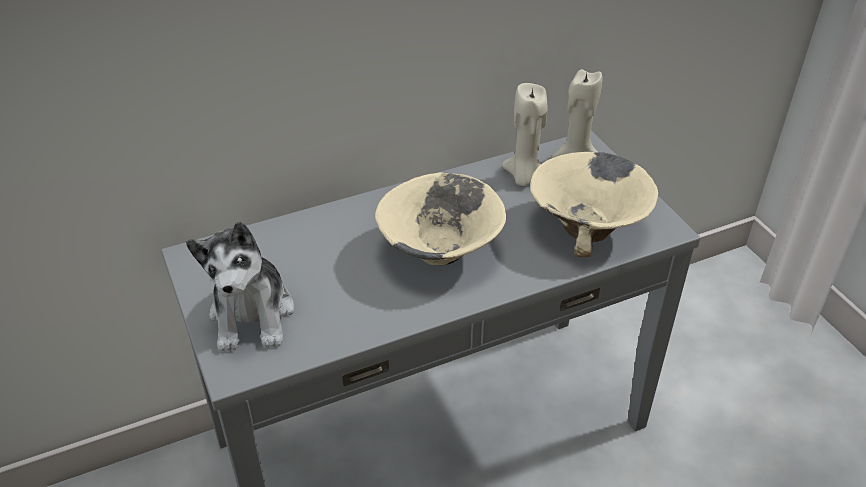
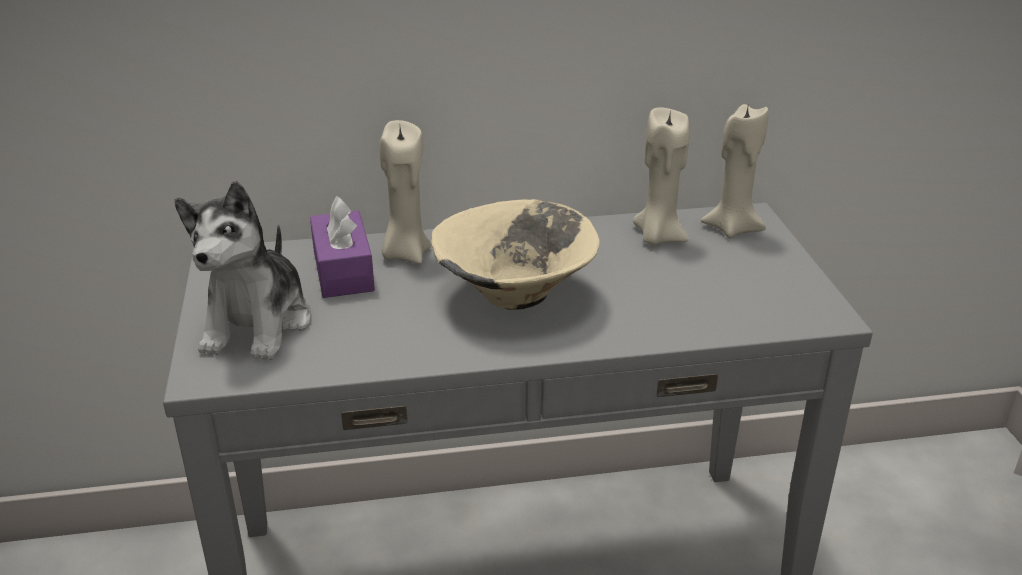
camera: 15 degrees right, 10 degrees down
(296, 250) = (343, 270): none -> purple tissue box
(339, 226) = (406, 254): none -> beige candle
(588, 228) = (719, 299): beige bowl -> none

